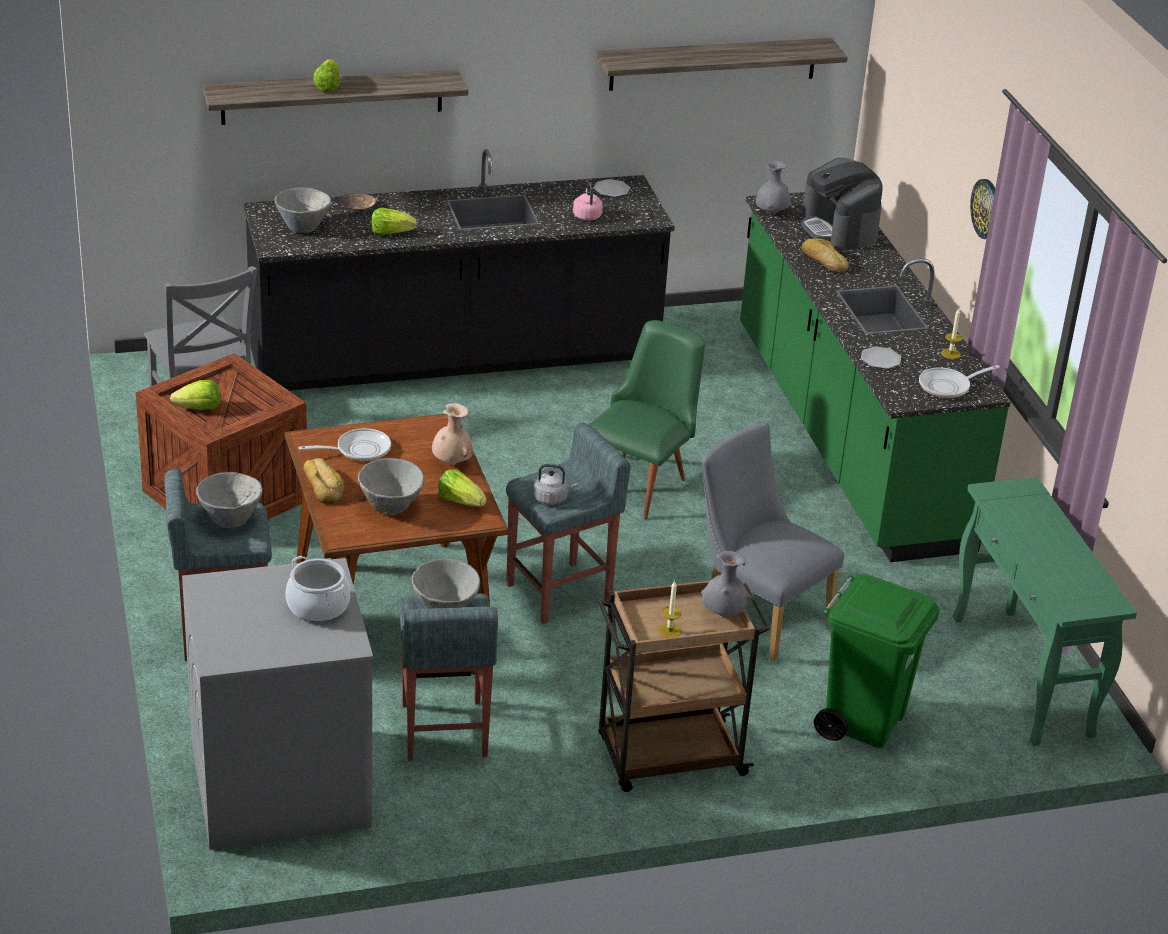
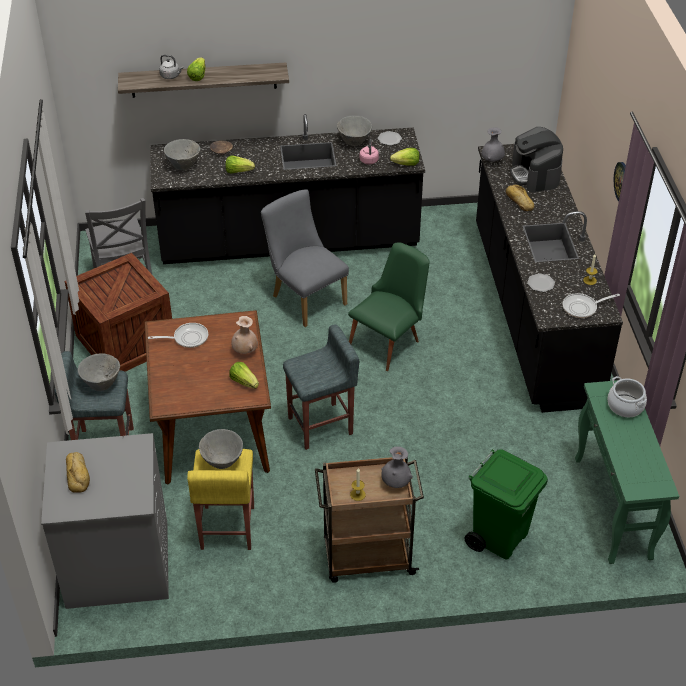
camera: 10 degrees right, 10 degrees up
(199, 408) = (101, 294): lettuce -> lettuce (406, 164)
(318, 606) = (127, 471): cooking pot -> cooking pot (625, 406)
(324, 485) = (160, 365): bread -> bread (78, 474)
(391, 508) = (198, 385): grey bowl -> grey bowl (354, 142)
(443, 731) = (227, 528): grey stool -> yellow stool
(552, 499) = (309, 376): grey kettle -> grey kettle (171, 76)
(713, 64) = (459, 57): shelf -> none
(757, 614) = (445, 449): grey chair -> grey chair (305, 298)
(847, 437) = (532, 312): green counter -> black counter

